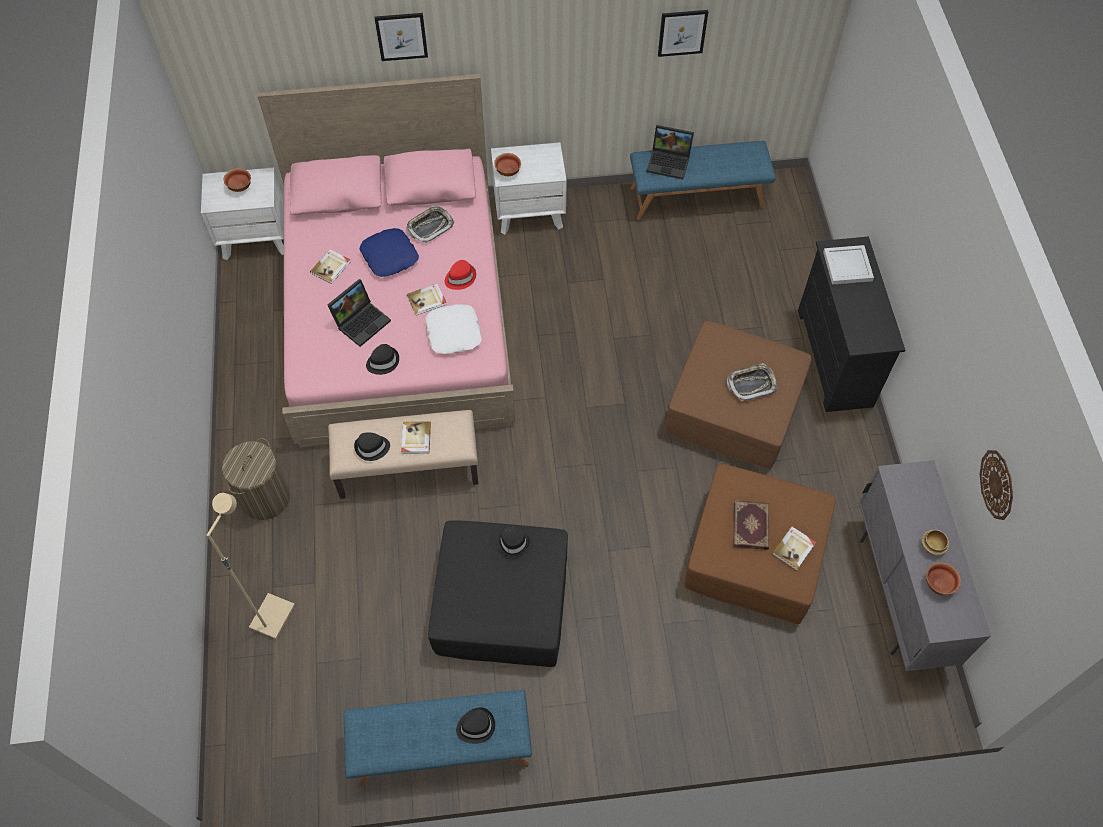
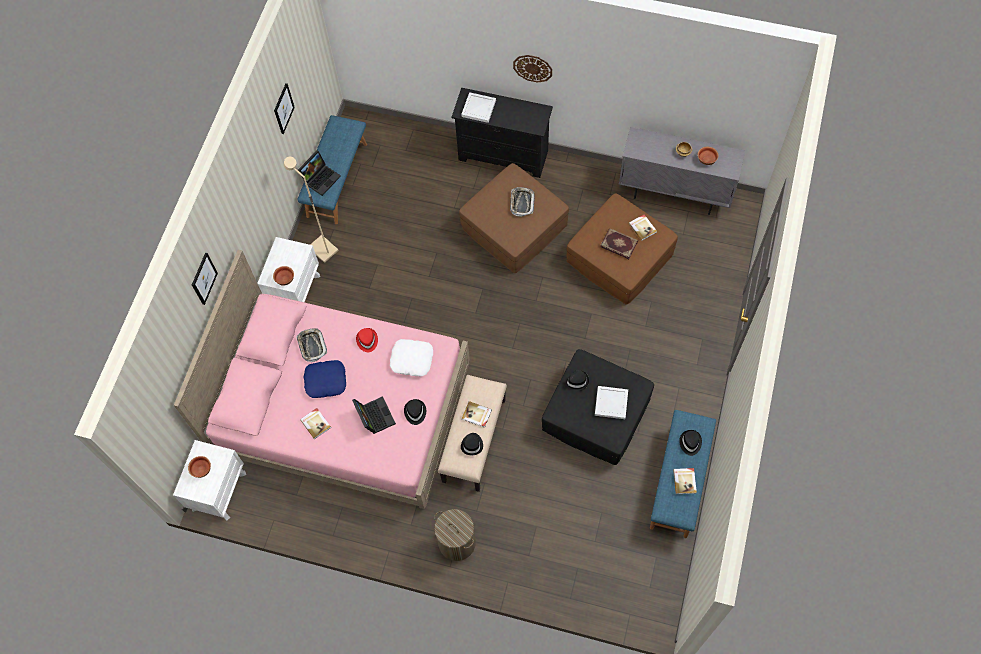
camera: 65 degrees left, 5 degrees up
(272, 616) = (550, 561): beige floor lamp -> beige floor lamp (322, 249)
(427, 300) = (376, 368): book -> book (685, 481)
(497, 596) = (610, 402): none -> white tray
(997, 484) = (686, 96): wall clock -> wall clock (532, 68)

